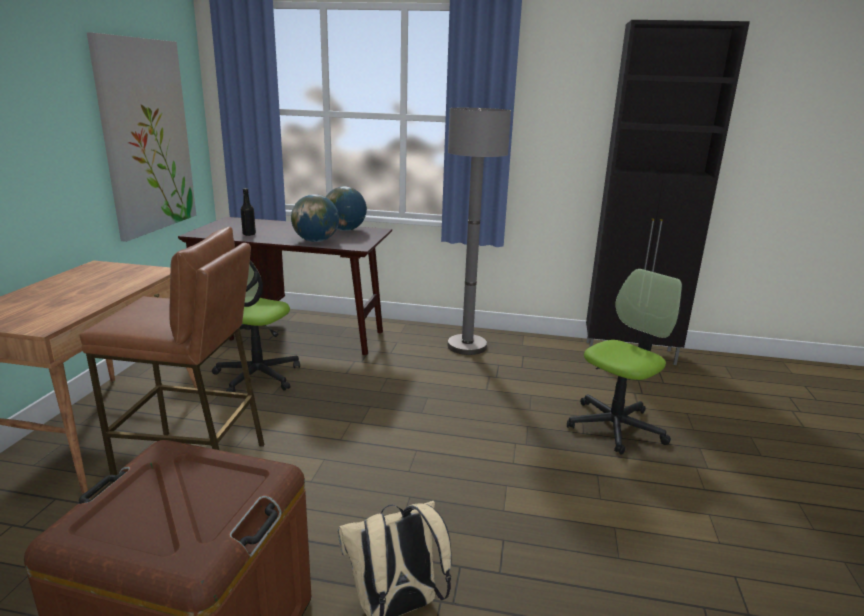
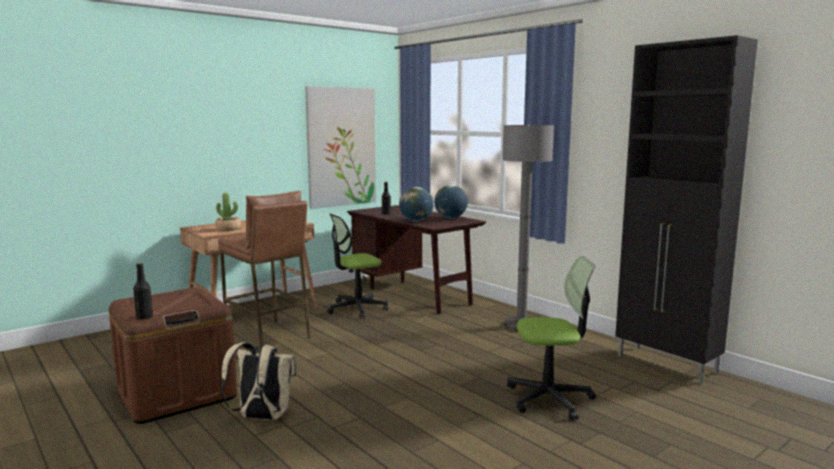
camera: 40 degrees right, 10 degrees down
(54, 308) = (228, 229): none -> potted plant
(202, 557) = (144, 317): none -> black bottle

